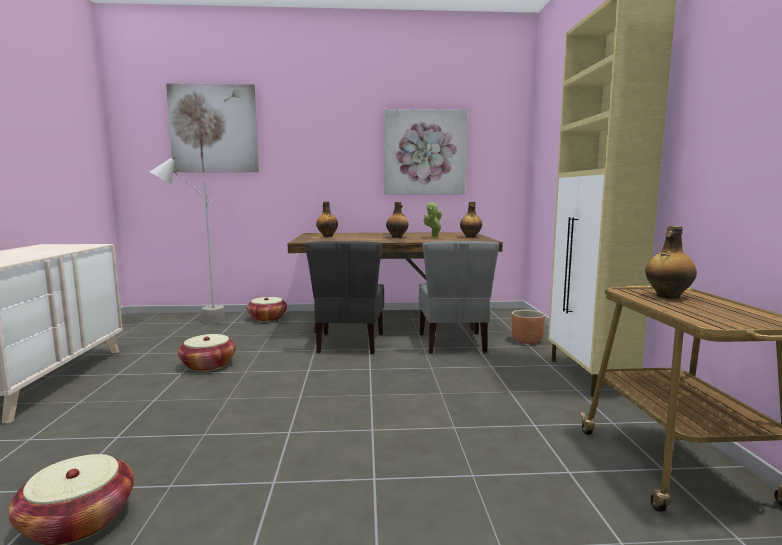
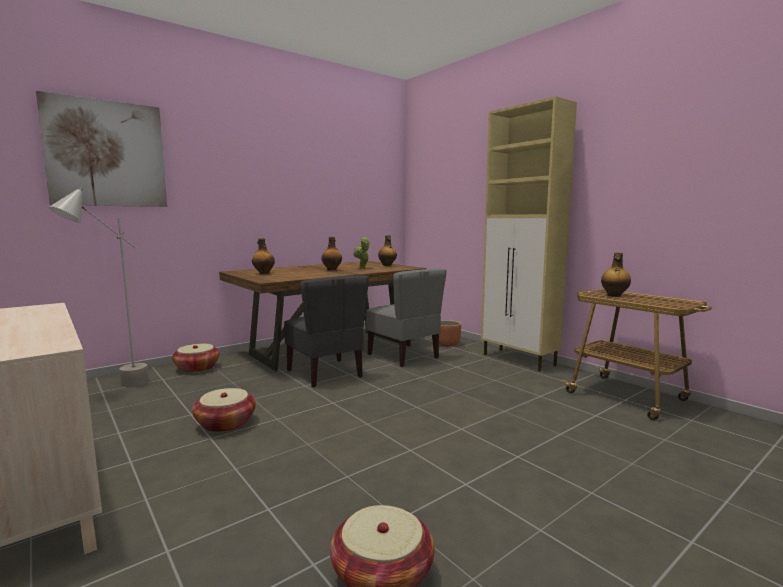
camera: 35 degrees left, 0 degrees up
(424, 152) = (329, 190): picture -> none

